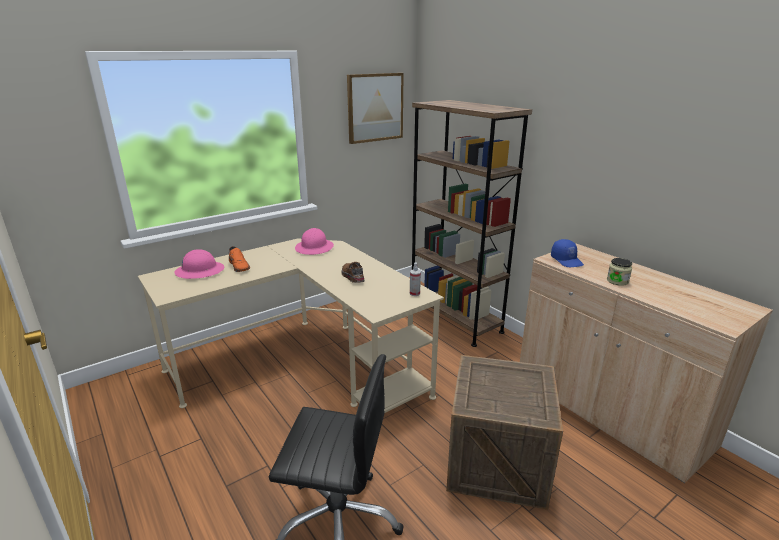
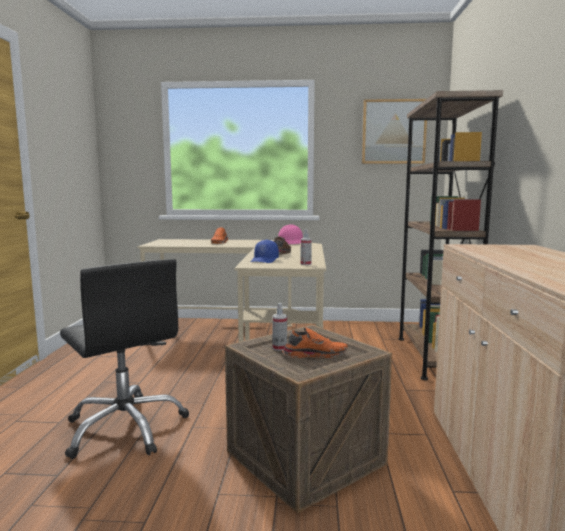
camera: 40 degrees right, 15 degrees down
(200, 271) = (193, 241): pink hard hat -> none
(486, 396) = (279, 348): none -> spray bottle
(516, 391) = (314, 354): none -> orange shoe
(567, 260) = (482, 247): blue cap -> blue cap (265, 260)
(617, 281) = (509, 258): jar -> none

